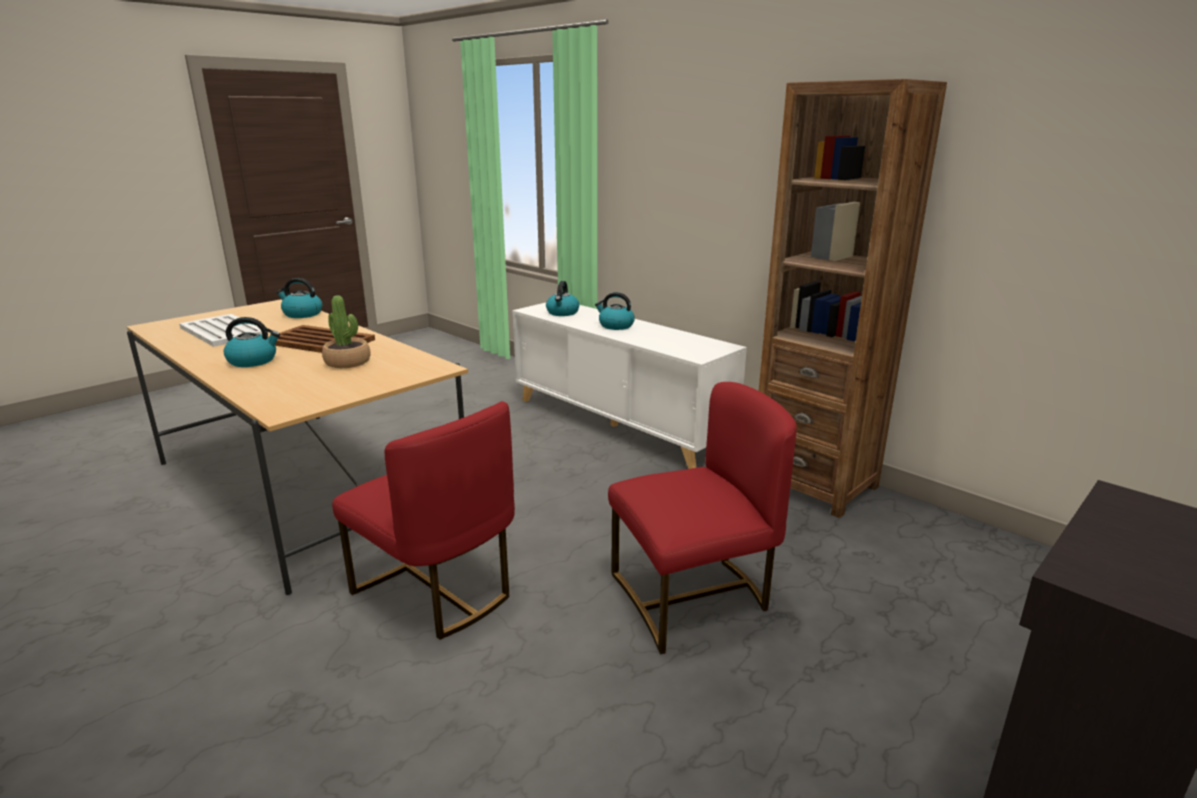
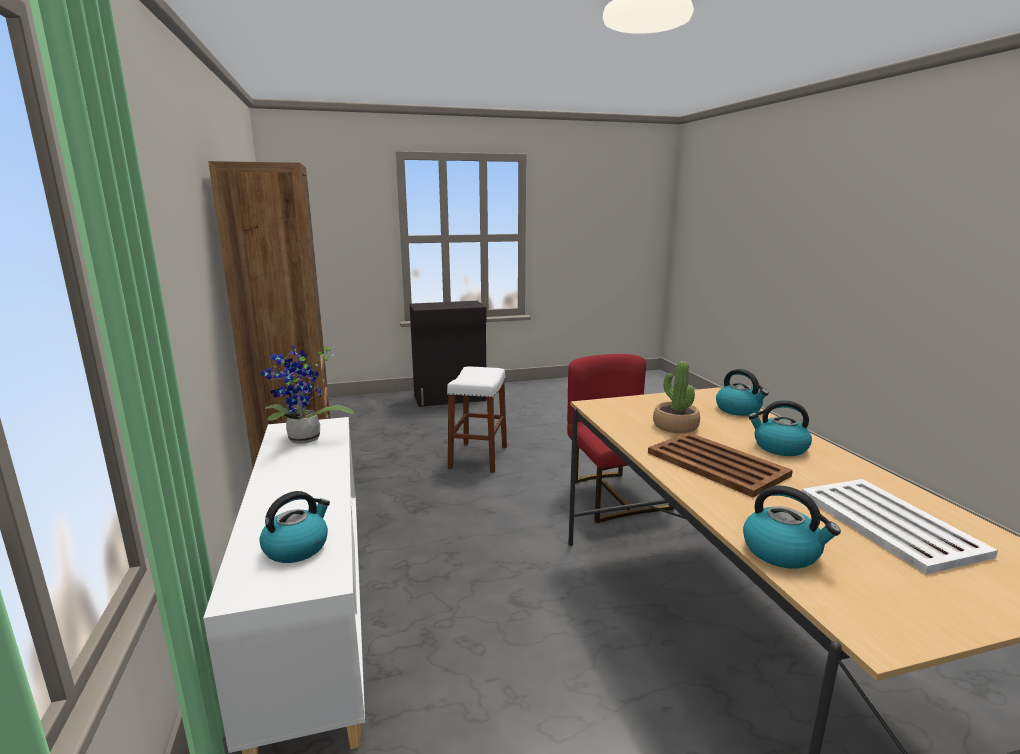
camera: 150 degrees left, 5 degrees down
(615, 326) = (299, 488): kettle -> kettle (739, 410)
(683, 343) = (304, 440): none -> potted plant
(692, 598) = (478, 457): red chair -> white stool

